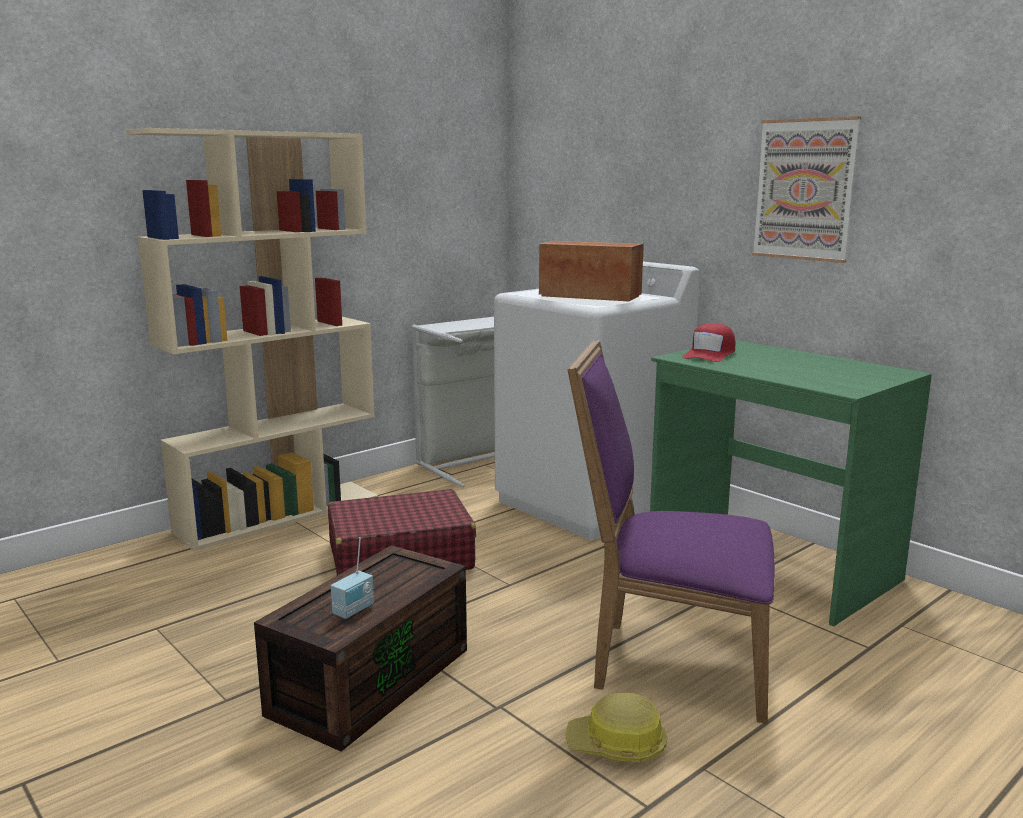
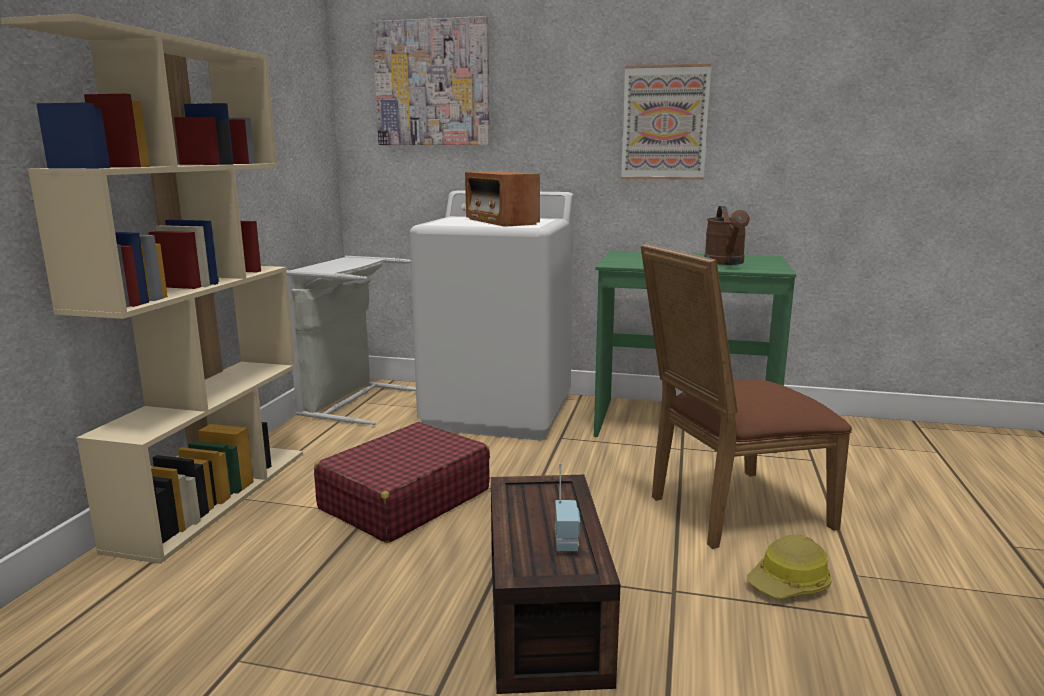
camera: 35 degrees left, 0 degrees up
(584, 141) = (432, 83): none -> picture
(590, 296) = (501, 222): radio -> radio turned 105 degrees counterclockwise
(670, 662) = (728, 511): purple chair -> brown chair
(710, 354) = (628, 260): red cap -> none
(814, 372) = (726, 263): none -> brown watering can

